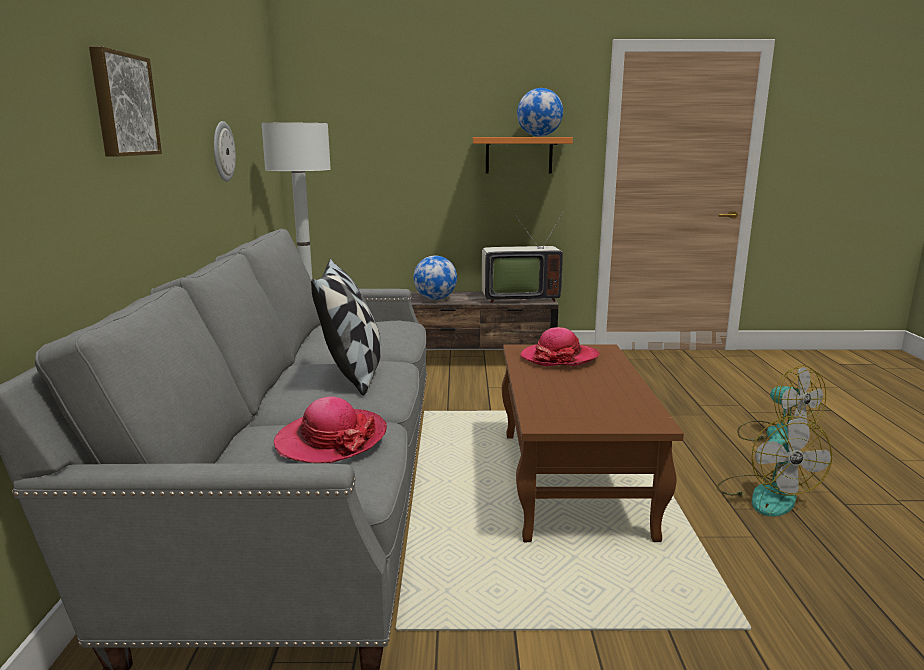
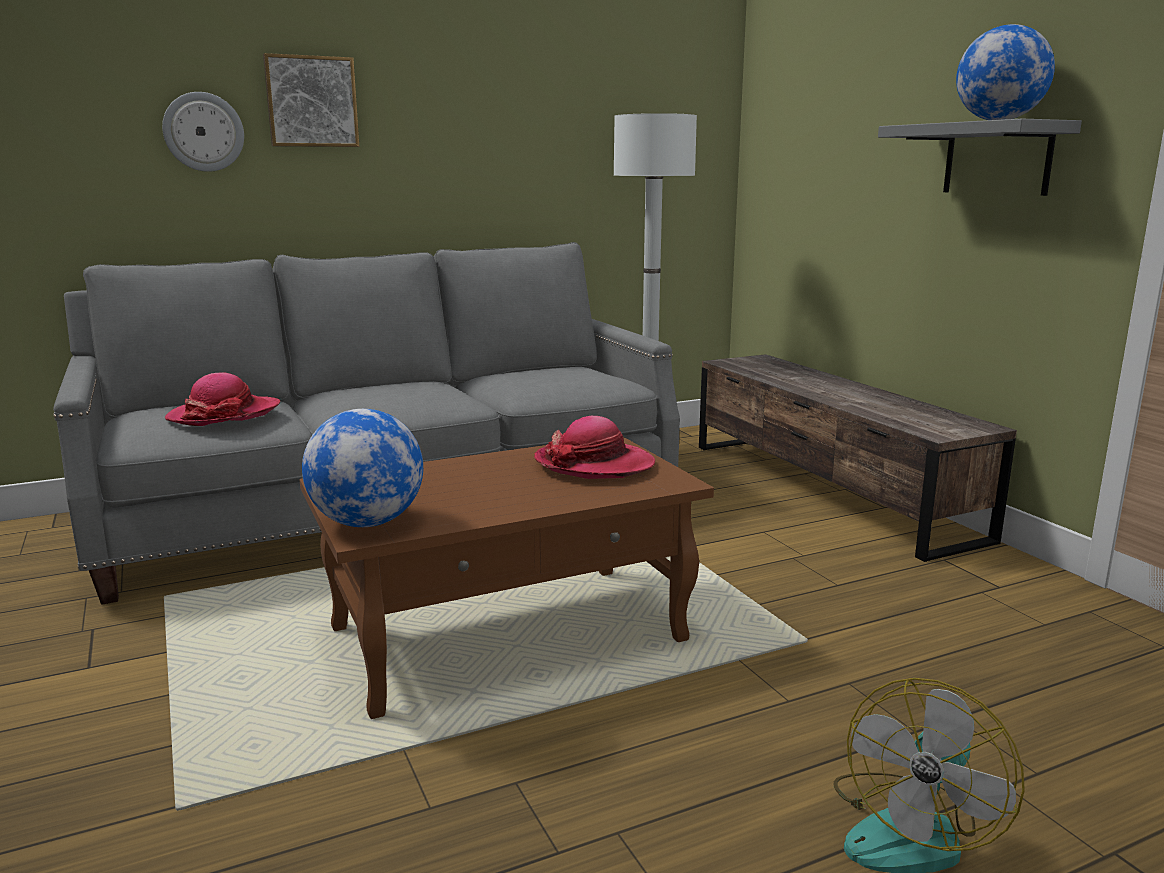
camera: 65 degrees right, 0 degrees up
(222, 151) = (534, 150): wall clock -> wall clock (203, 132)
(353, 374) = (403, 395): pillow -> none
(435, 299) = (816, 388): globe -> globe (367, 523)
(518, 298) = (919, 419): television -> none
(519, 155) = (997, 159): orange shelf -> grey shelf
(766, 495) = (592, 819): fan -> none

